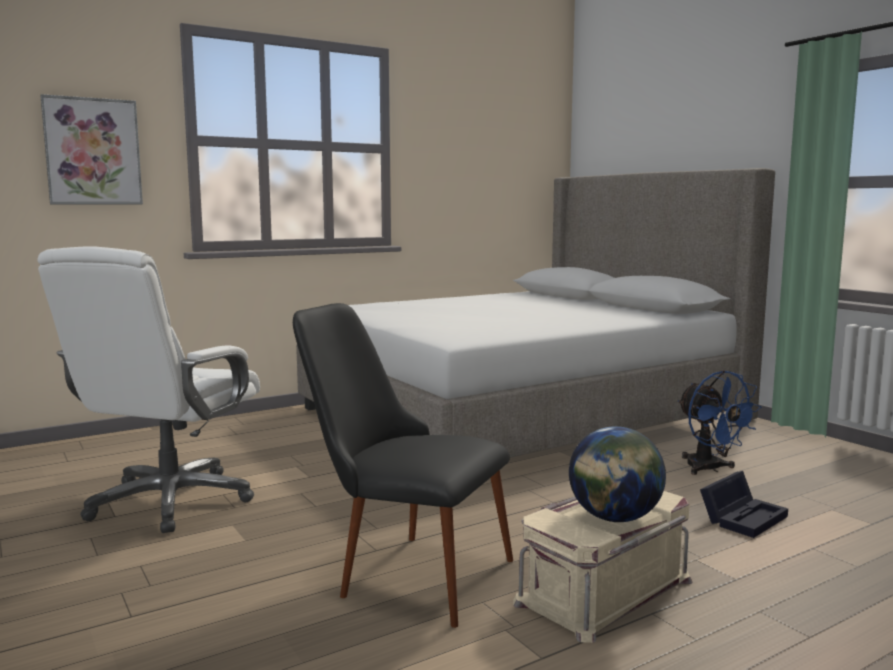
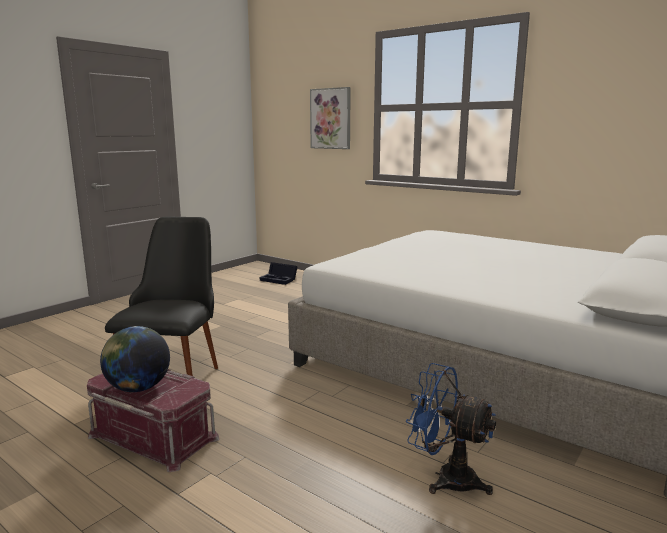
camera: 70 degrees right, 5 degrees up
(170, 501) = (244, 308): white office chair -> none
(602, 590) = (155, 435): beige storage box -> red storage box
(710, 469) = (446, 477): blue fan -> blue fan turned 75 degrees clockwise
(743, 517) = (315, 500): black storage box -> black storage box (279, 279)

